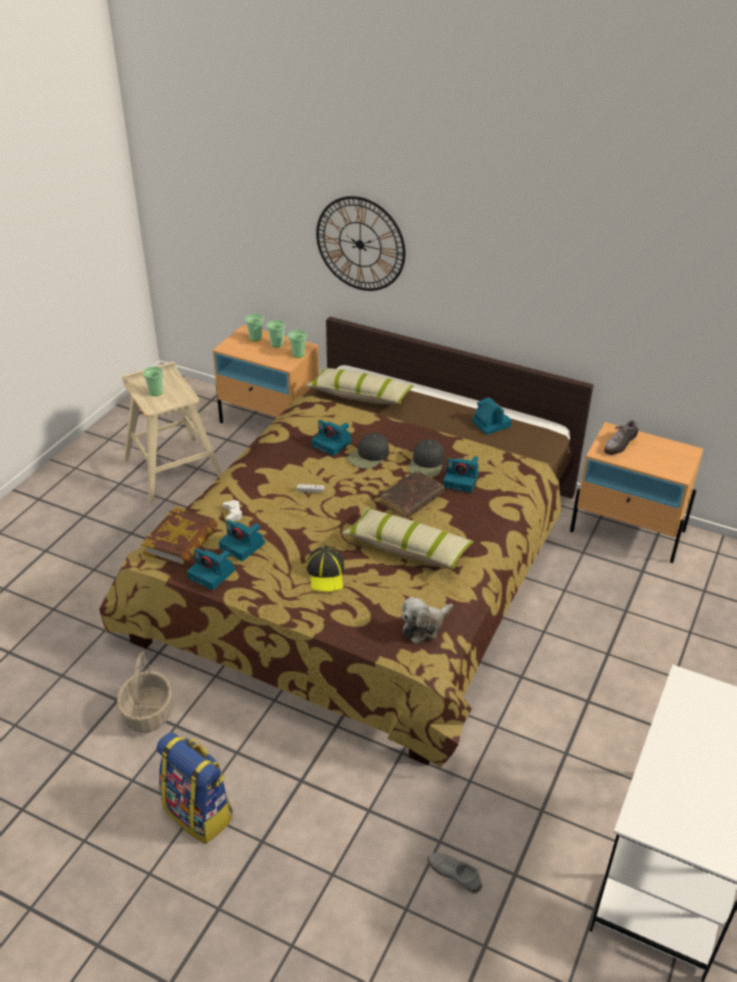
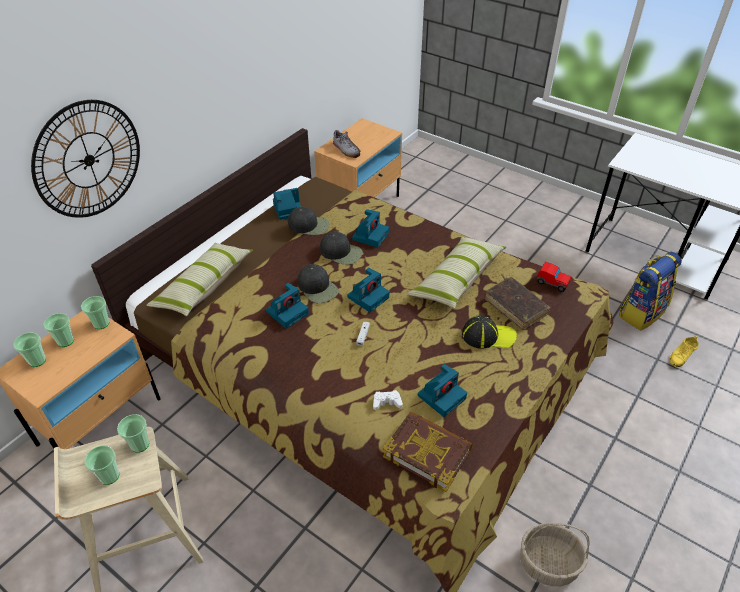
camera: 80 degrees left, 5 degrees up
(182, 398) = (140, 444): none -> cup
(199, 813) = (659, 518): backpack -> backpack (641, 312)
(213, 574) = (484, 424): camera -> camera (368, 296)
(411, 500) = (391, 268): brown book -> brown book (516, 307)
(424, 627) = (553, 283): plush toy -> toy car
(454, 874) = (682, 355): grey shoe -> yellow shoe
(463, 438) = (309, 225): none -> black cap

